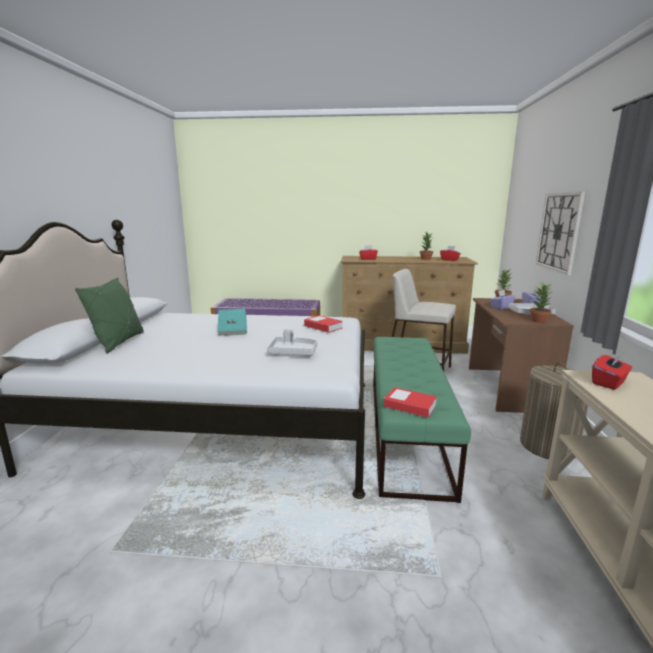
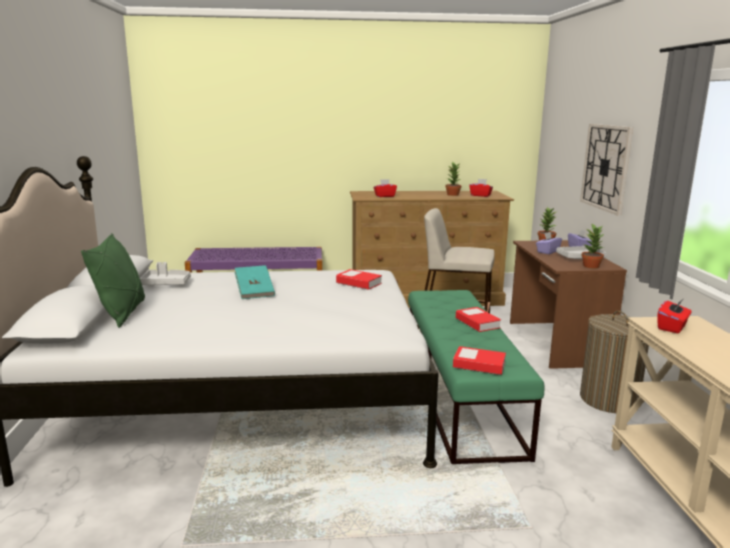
camera: 10 degrees left, 0 degrees up
(293, 352) = (343, 314): grey tray -> grey tray (166, 284)
(423, 367) = (477, 323): none -> book

